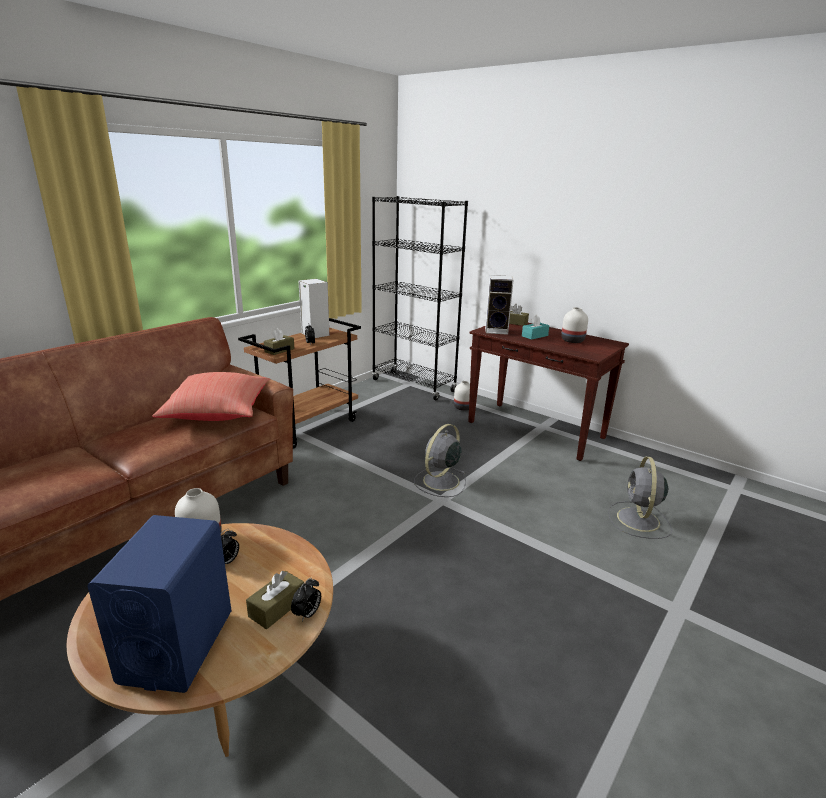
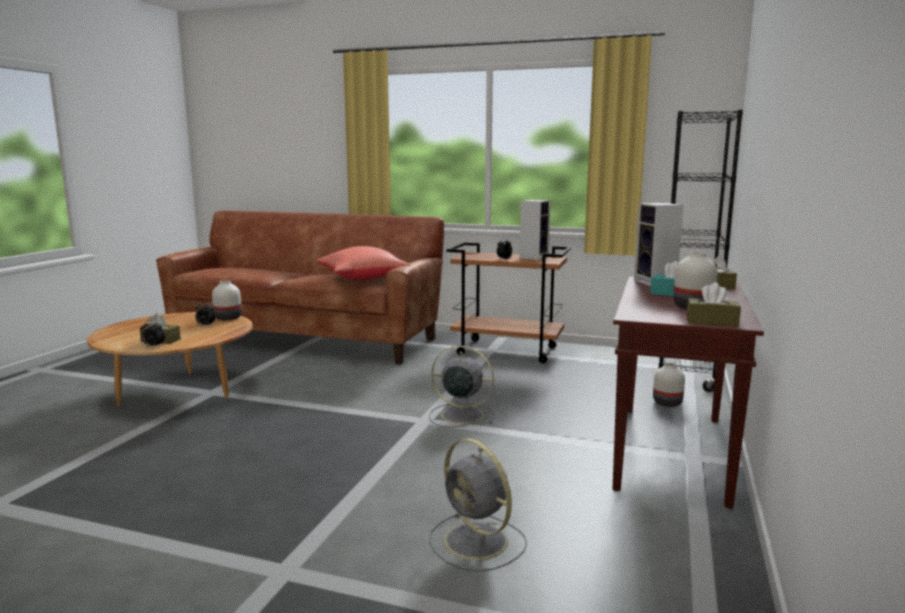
camera: 70 degrees right, 10 degrees down
(177, 646) = (130, 331): blue speaker -> none
(279, 350) = (471, 257): brown tissue box -> brown tissue box (712, 322)
(638, 520) = (477, 542): grey fan -> grey fan turned 120 degrees counterclockwise

